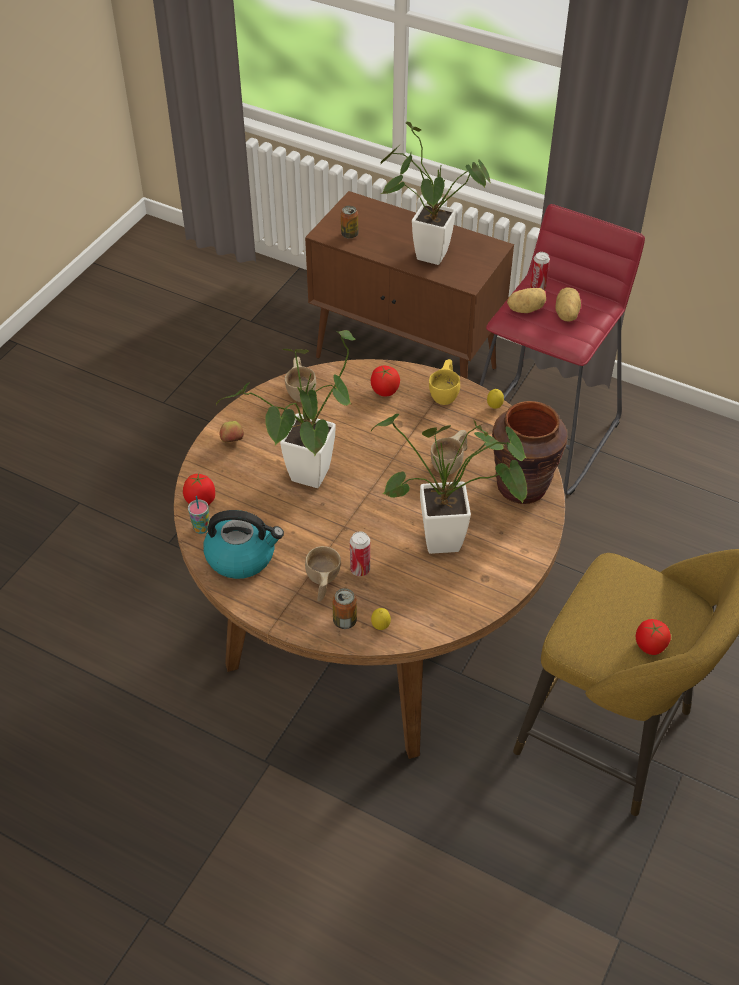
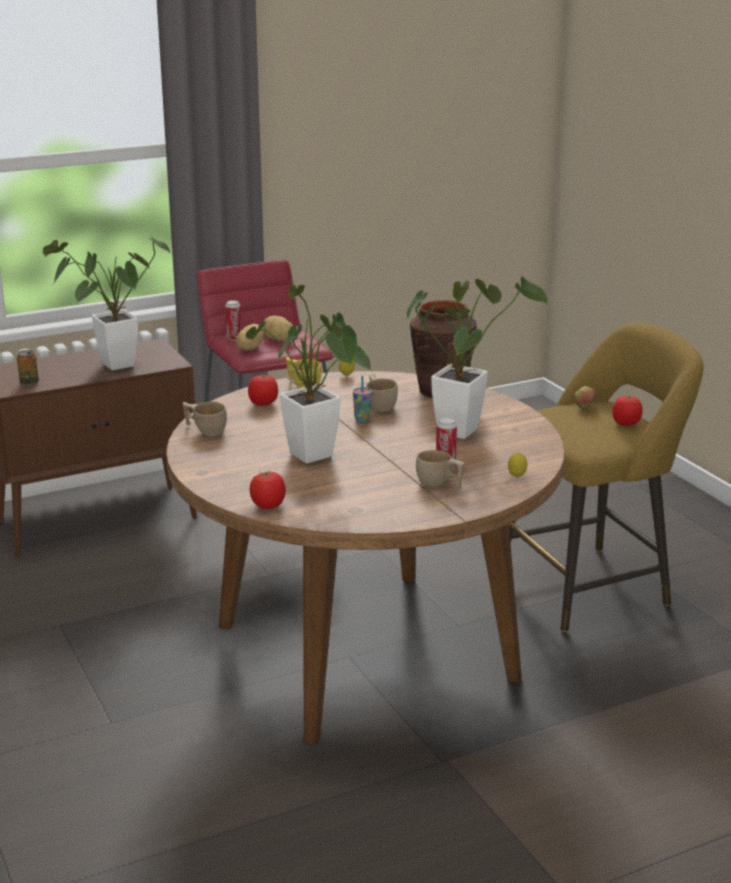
camera: 55 degrees left, 25 degrees down
(201, 528) = (303, 514): cup -> cup (362, 419)
(232, 441) = (217, 473): apple -> apple (584, 408)
(242, 556) = (362, 507): kettle -> none
(345, 621) = (492, 488): can -> none

